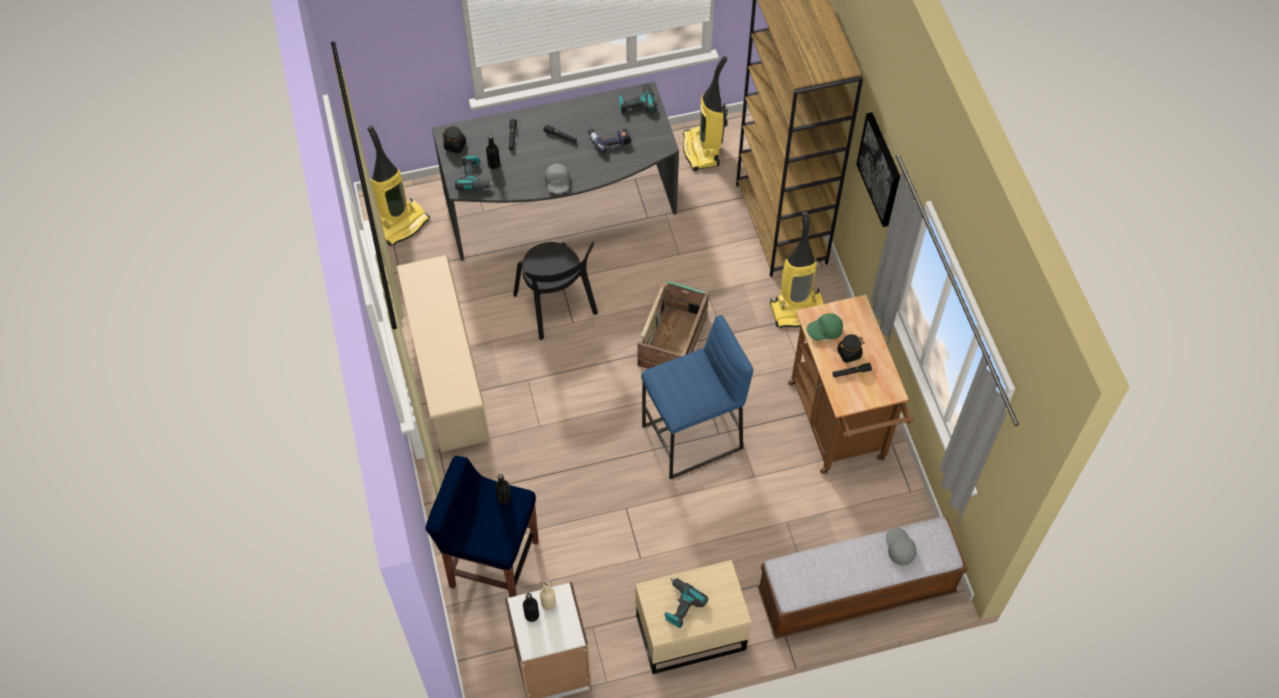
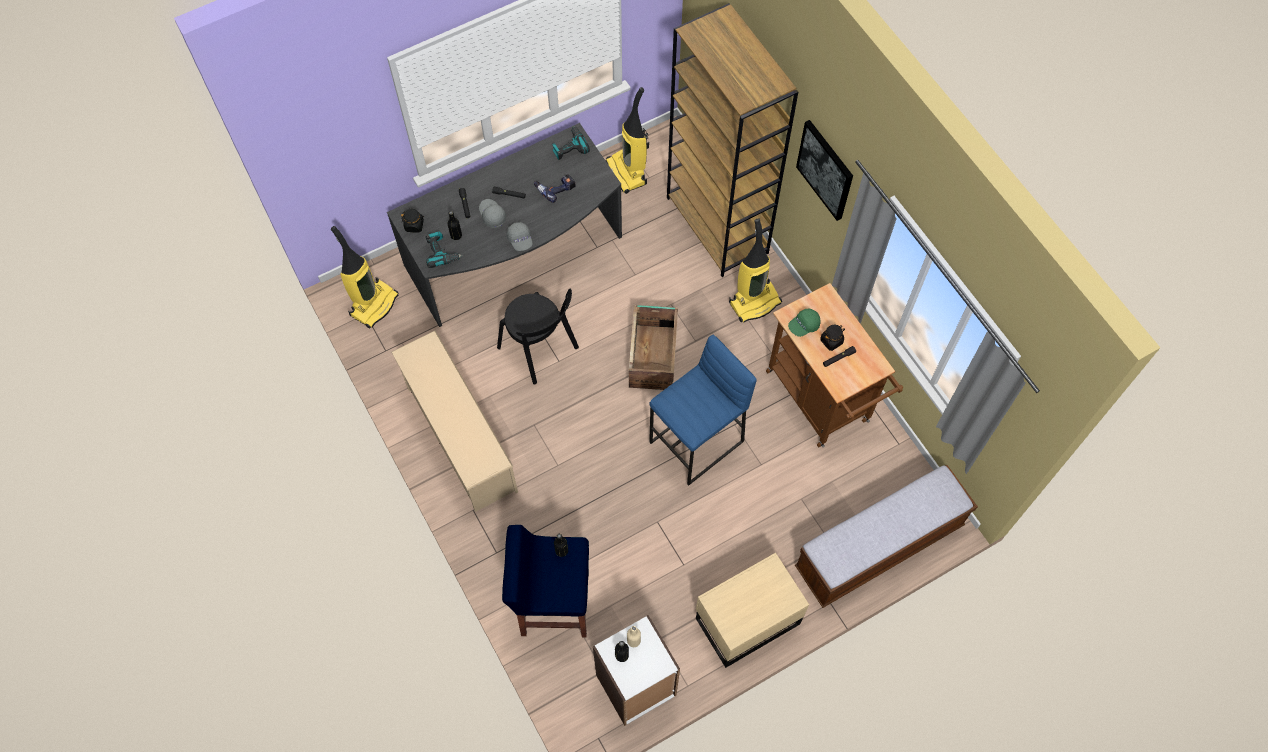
camera: 15 degrees left, 5 degrees up
(680, 605) = (743, 606): power drill -> none
(899, 548) = (916, 504): grey cap -> grey cap (492, 215)

